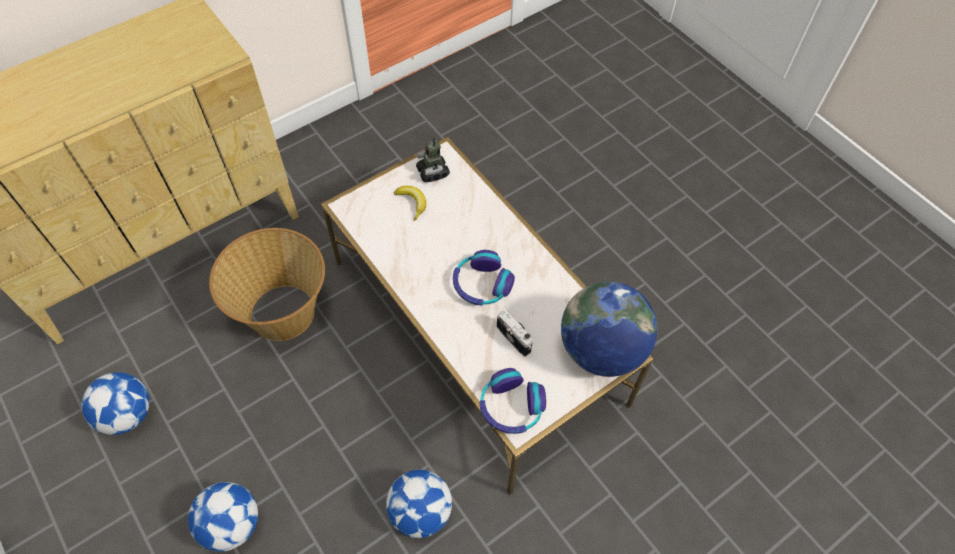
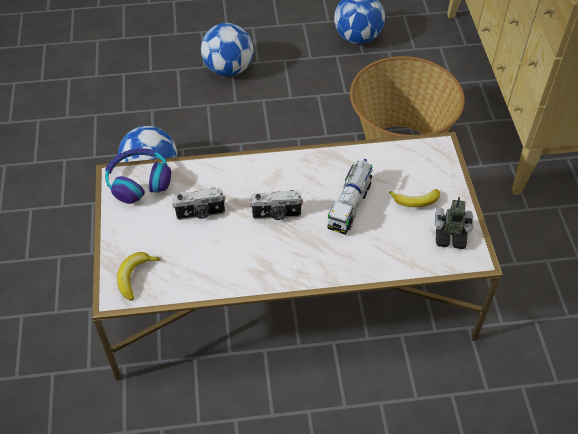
camera: 120 degrees right, 5 degrees down
(441, 241) = (350, 205): none -> toy truck
(481, 284) = (276, 215): headphones -> camera
(601, 350) = (135, 276): globe -> banana

